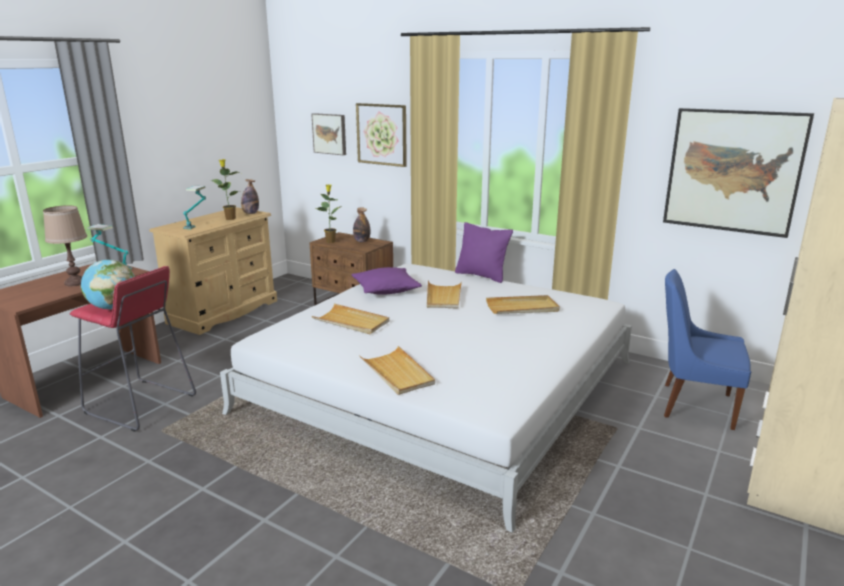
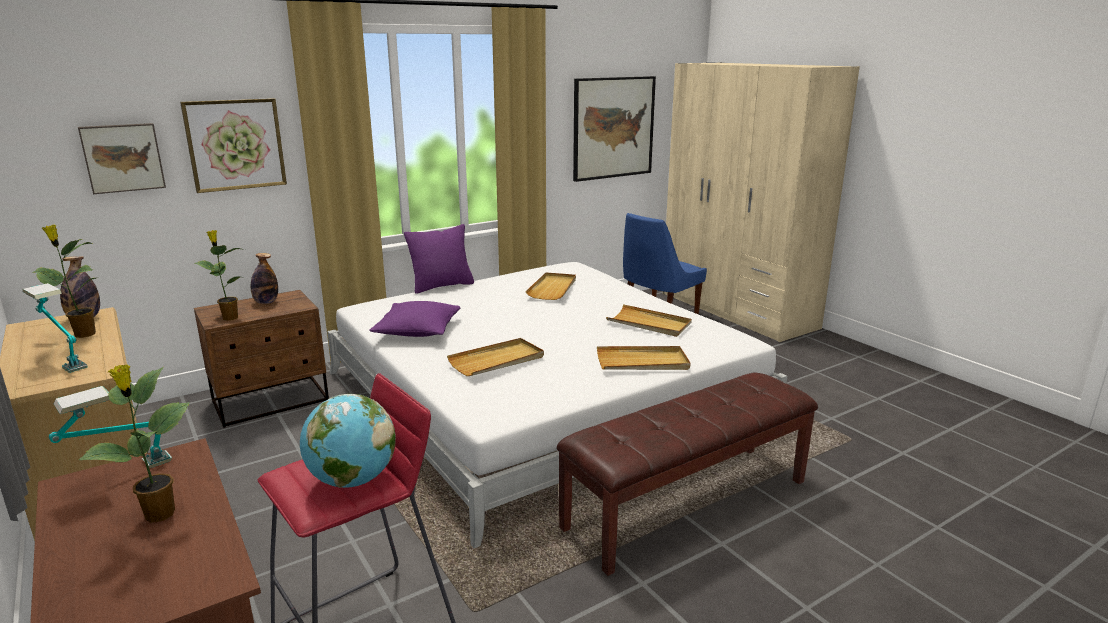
camera: 65 degrees left, 0 degrees up
(76, 283) = (159, 515): brown table lamp -> potted plant
(316, 491) = (686, 503): none -> brown bench
(443, 297) = (482, 310): beige tray -> beige tray (649, 324)

